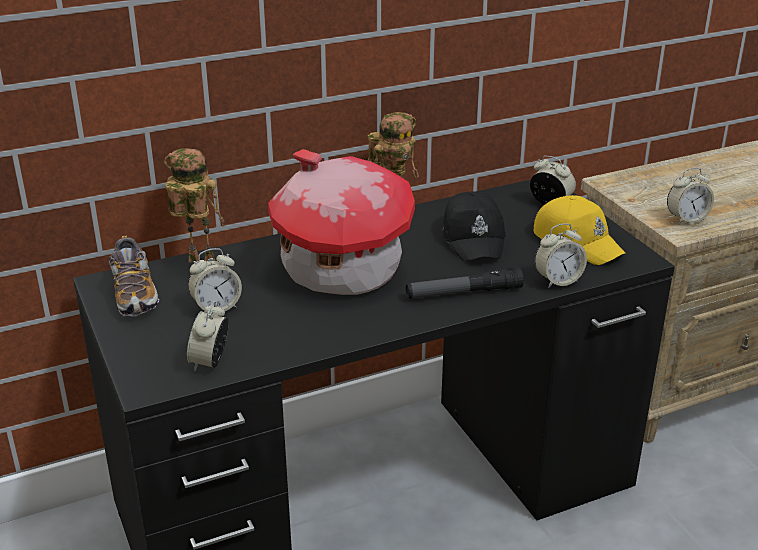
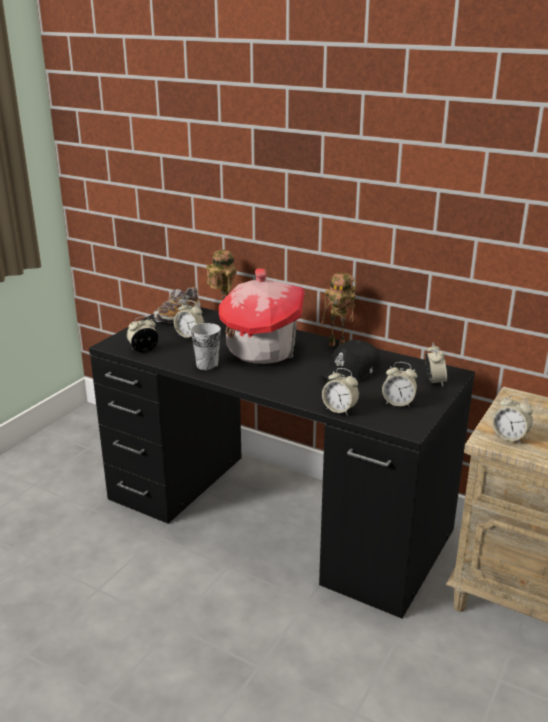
camera: 55 degrees right, 5 degrees down
(331, 326) = (207, 365): none -> cup
(463, 293) = (286, 387): flashlight -> none
(577, 242) = (398, 403): yellow cap -> alarm clock

